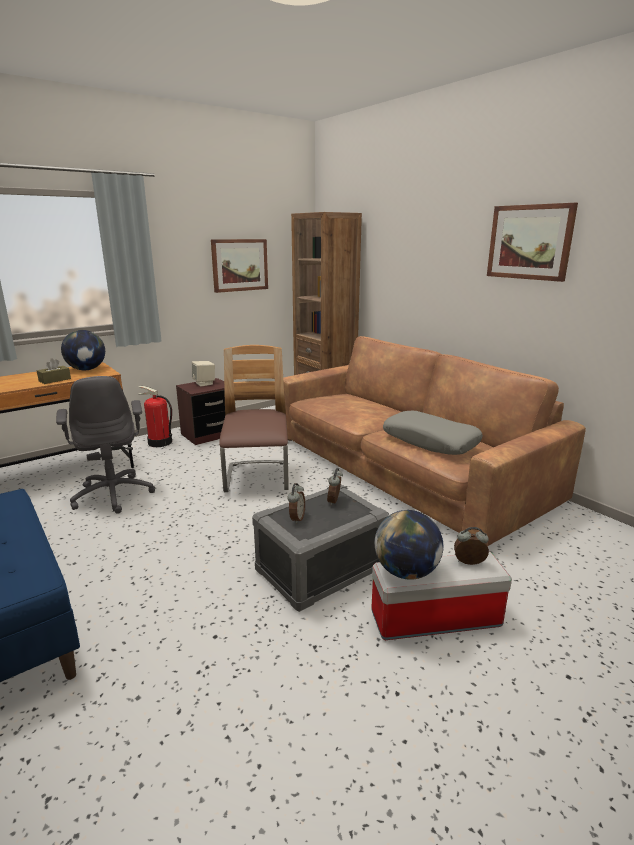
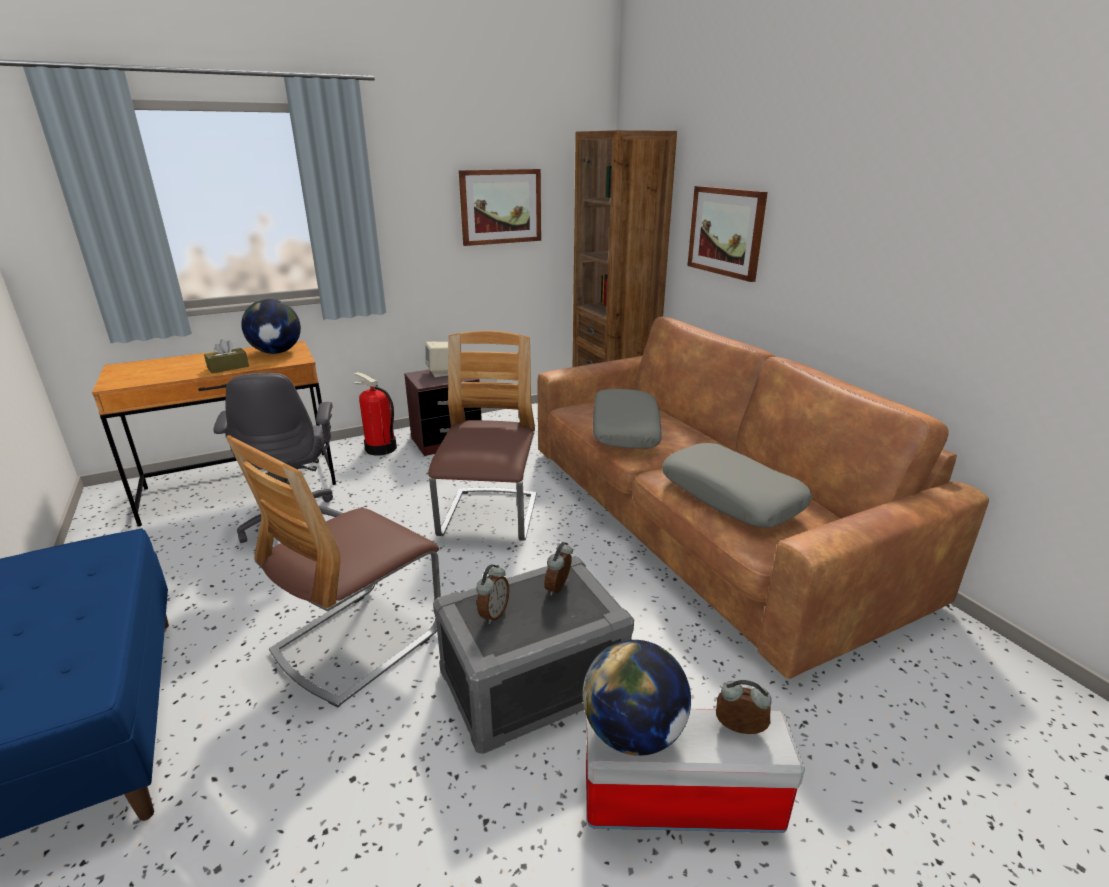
camera: 10 degrees right, 5 degrees up
(188, 559) = (358, 641): none -> chair
(347, 410) = (624, 429): none -> grey pillow
(529, 242) = (928, 187): picture -> picture (726, 232)

